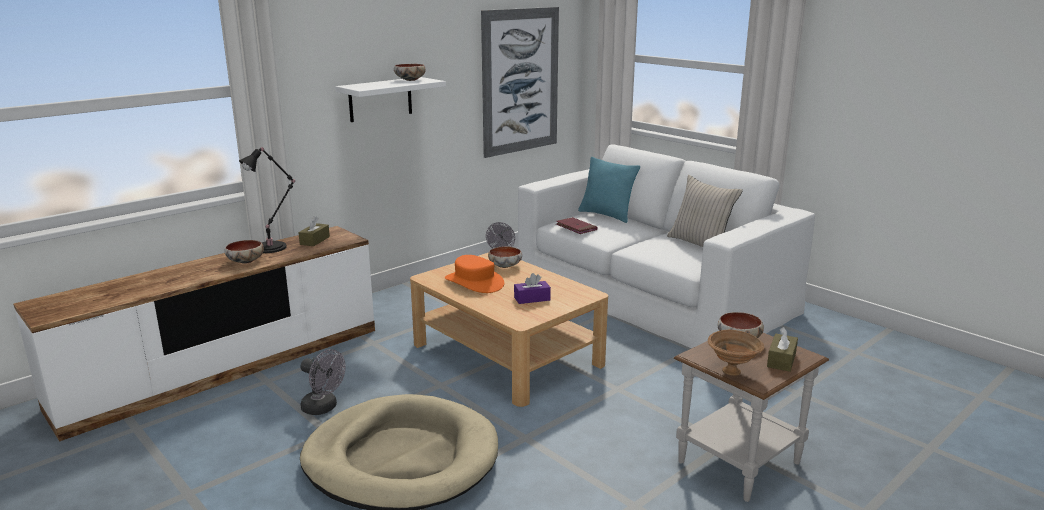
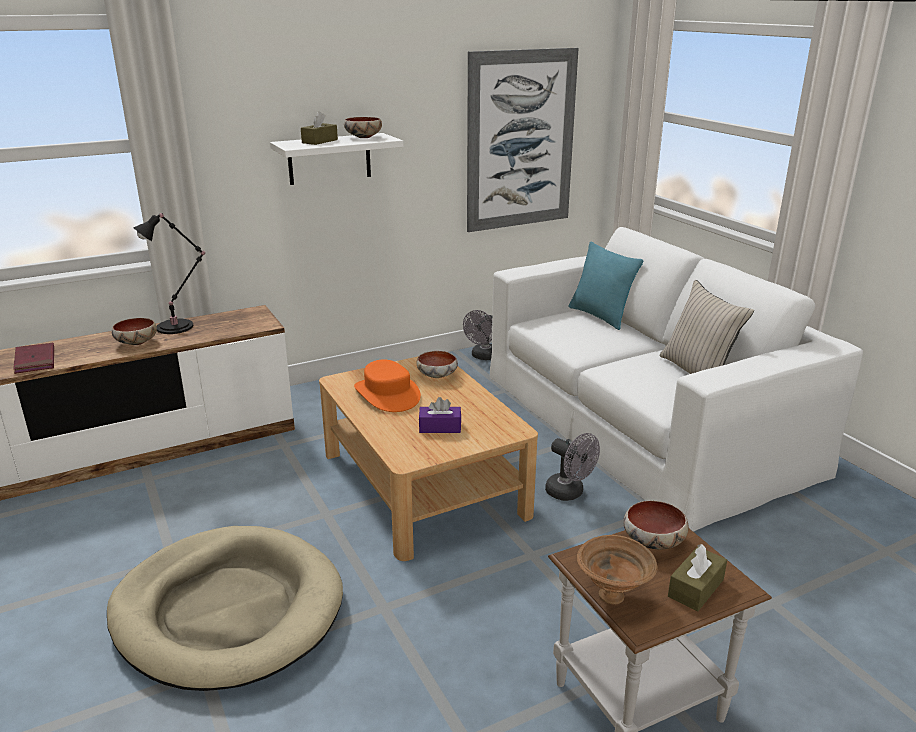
camera: 15 degrees right, 5 degrees up
(315, 240) = (227, 322): brown tissue box -> brown tissue box (320, 141)
(324, 408) = (185, 524): grey fan -> grey fan (569, 493)
(576, 228) = (552, 331): red book -> red book (35, 361)

